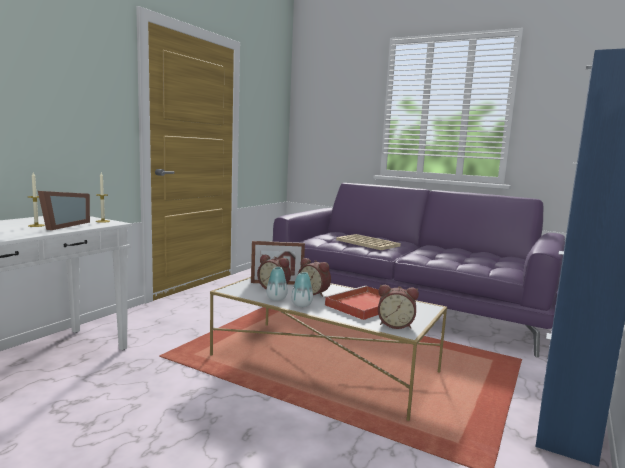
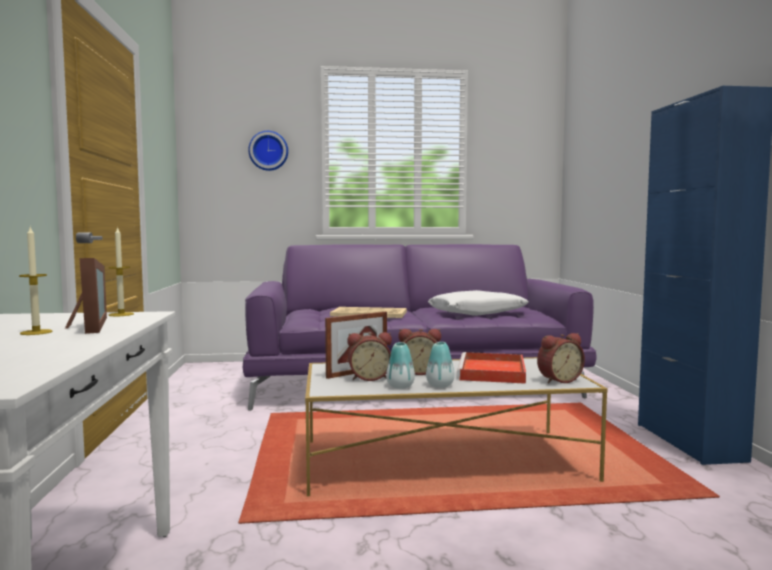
camera: 35 degrees left, 5 degrees down
(347, 108) = (268, 151): none -> wall clock
(458, 257) = (477, 313): none -> white pillow

